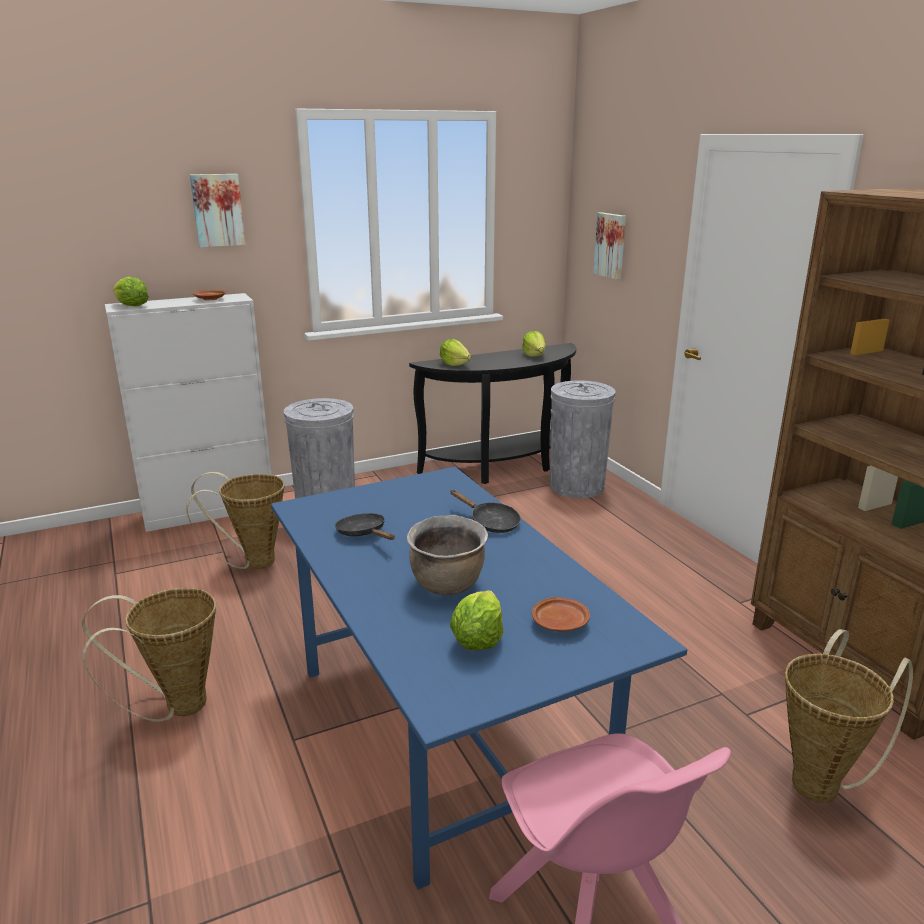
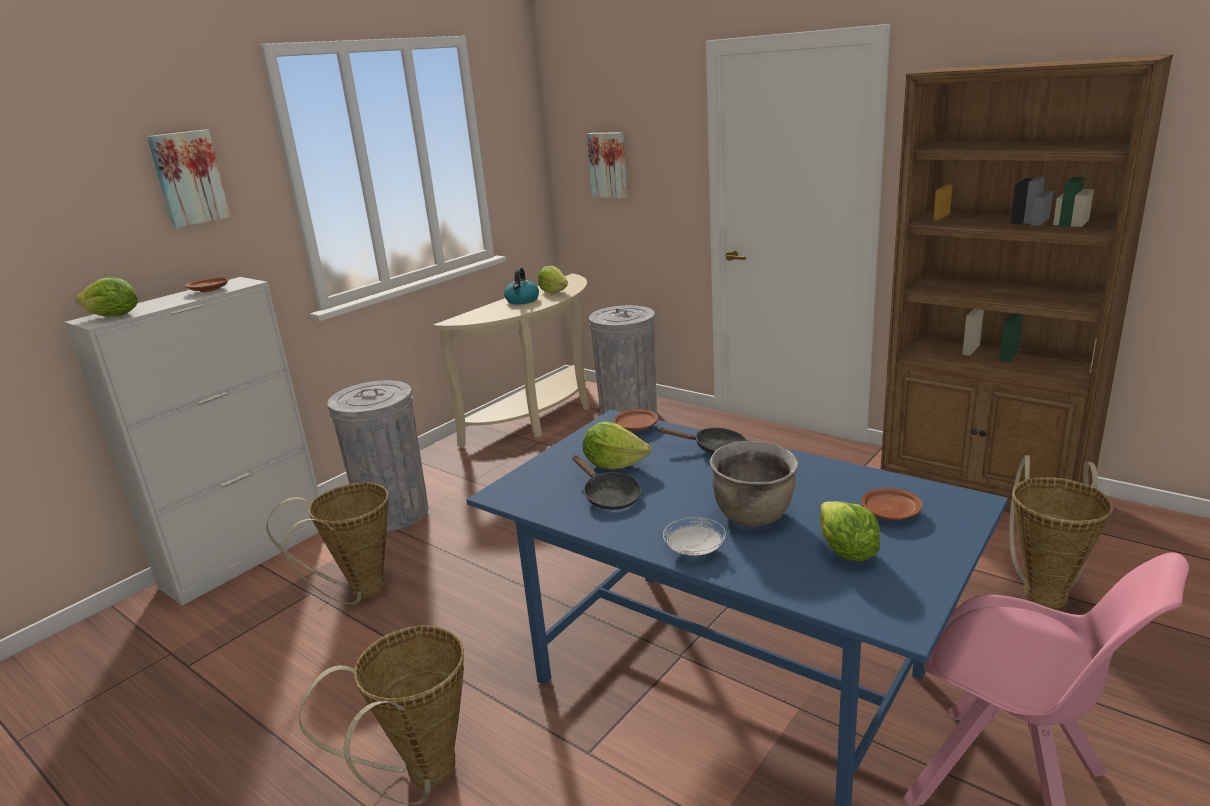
camera: 25 degrees left, 0 degrees up
(364, 533) = (608, 496): black frying pan -> black frying pan turned 150 degrees counterclockwise
(368, 596) = (694, 551): none -> white plate
(455, 364) = (485, 316): lettuce -> lettuce (614, 464)
(455, 486) = (636, 427): none -> brown plate
(499, 358) = (522, 300): none -> kettle
(503, 467) = (541, 417): black console table -> beige console table

